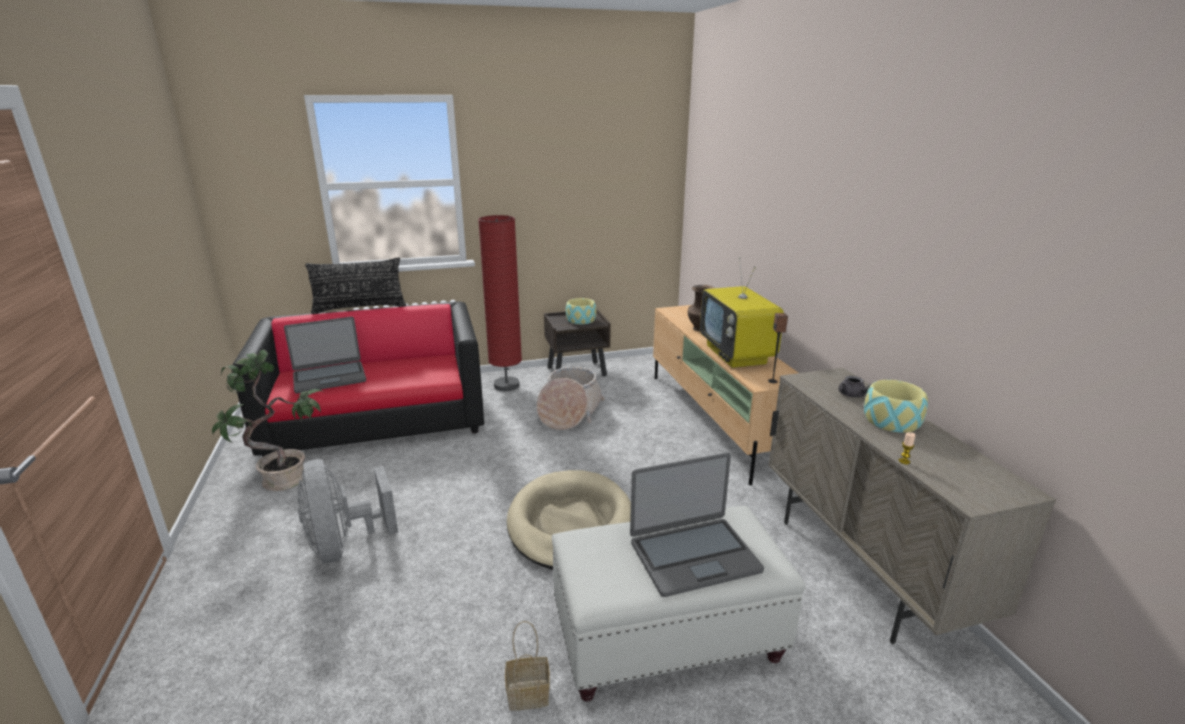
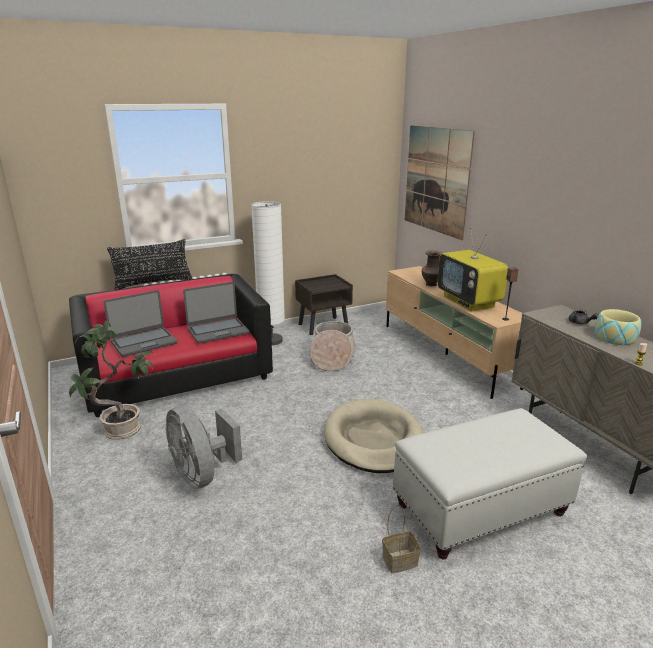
camera: 10 degrees left, 0 degrees up
(506, 385) = (272, 341): red floor lamp -> white floor lamp
(581, 319) = (327, 283): bowl -> none
(693, 556) = (506, 444): laptop -> laptop (218, 331)
(719, 194) = (436, 180): none -> picture

